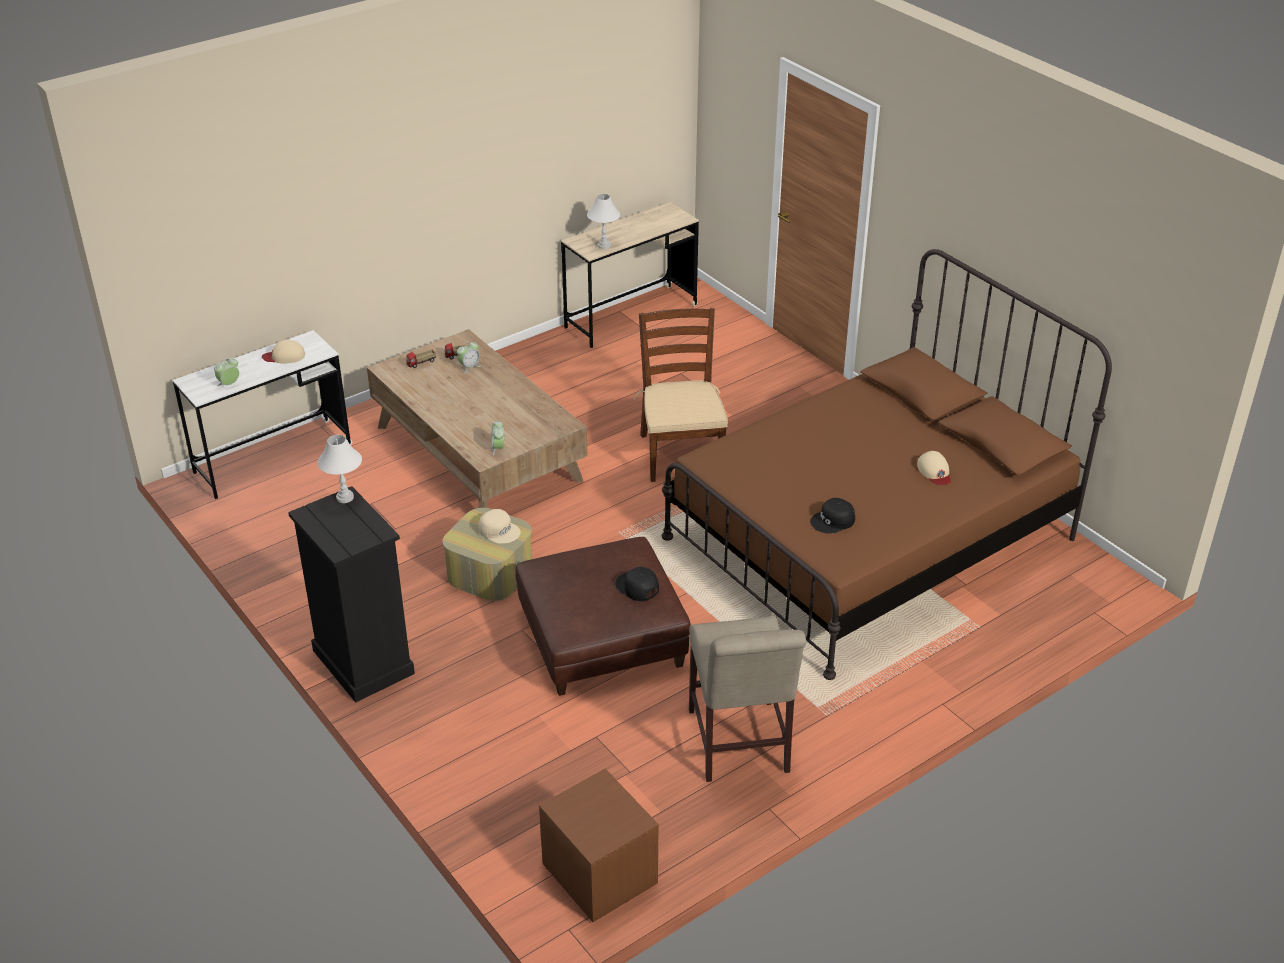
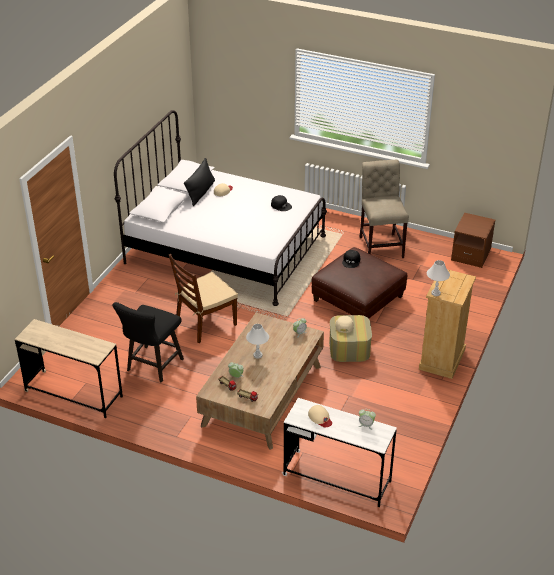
camera: 120 degrees left, 0 degrees up
(362, 662) = (442, 360): black dresser -> beige dresser
(603, 246) = (94, 344): white table lamp -> white table lamp (258, 355)
(626, 383) = (152, 367): none -> black stool
(739, 746) = (381, 245): beige chair -> beige chair turned 60 degrees counterclockwise
(870, 538) = (225, 249): brown bed -> white bed
(946, 446) = (201, 192): none -> black pillow

